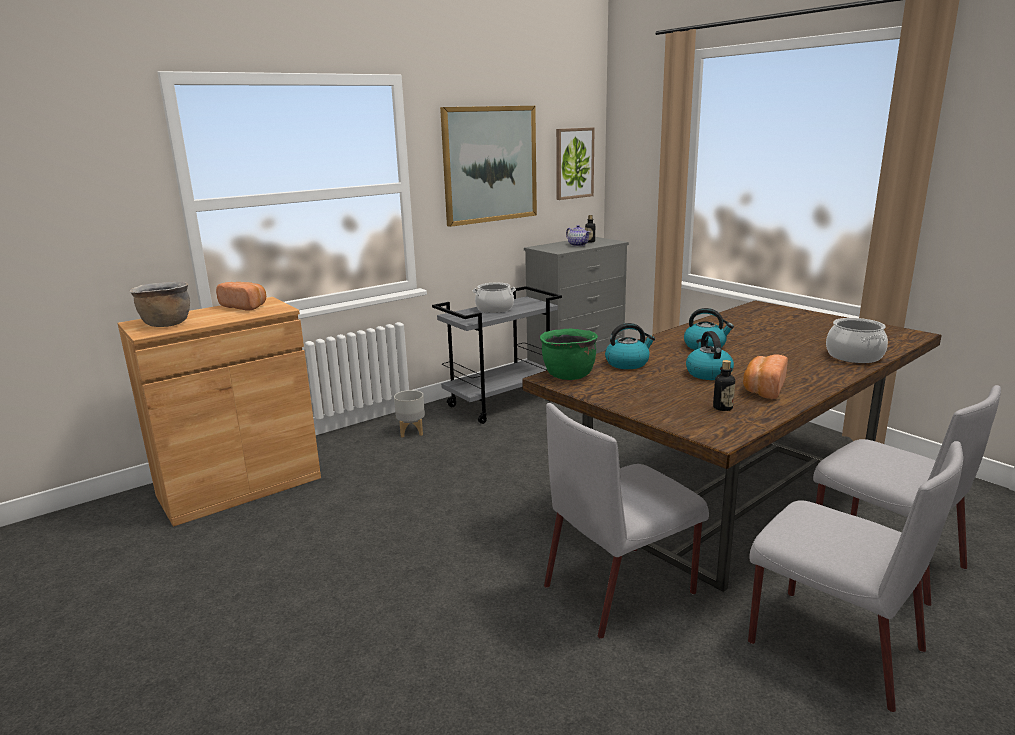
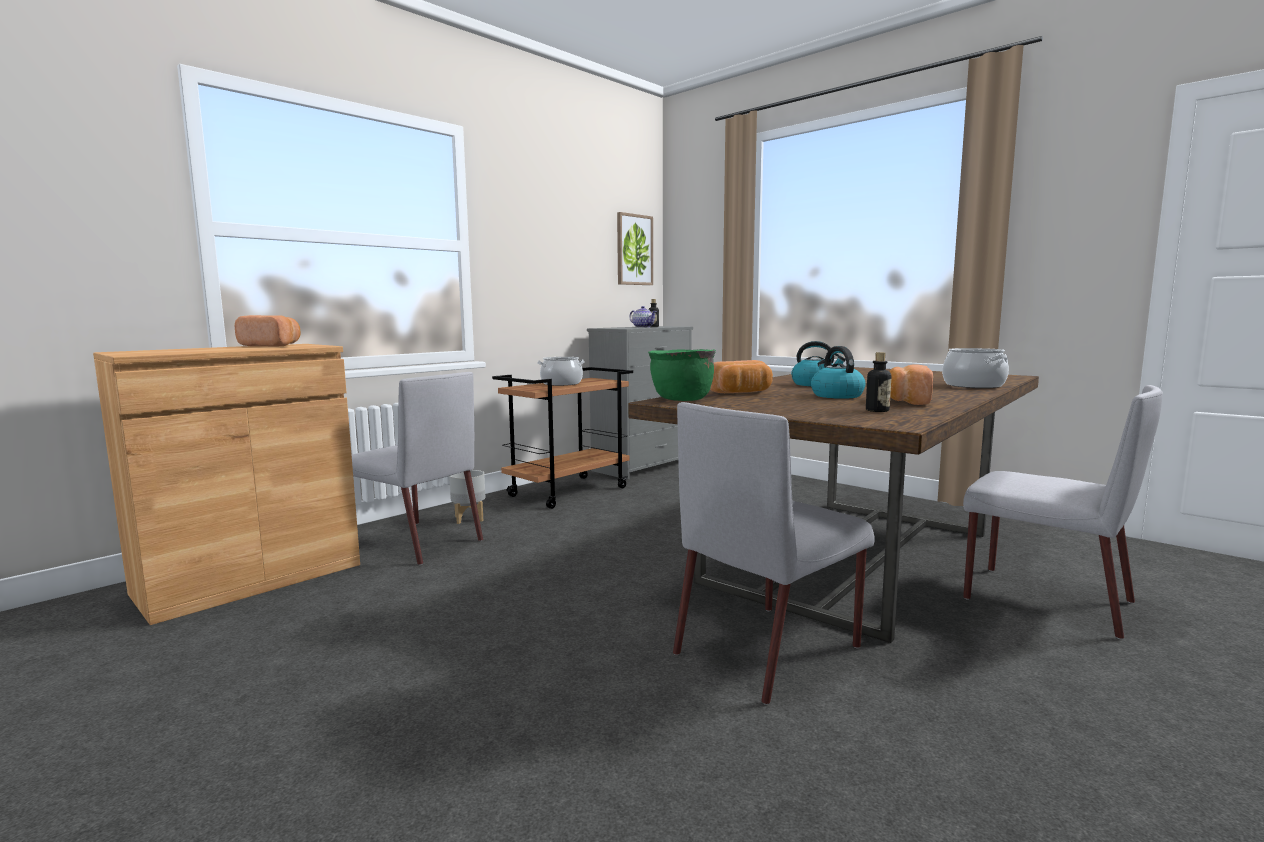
camera: 10 degrees left, 10 degrees down
(166, 324) = (163, 351): brown cooking pot -> none
(490, 164) = (552, 237): picture -> none
(501, 403) = (568, 491): grey cart -> brown cart
(627, 363) = (742, 393): kettle -> bread
(831, 645) = (1044, 686): grey chair -> grey chair (416, 542)

